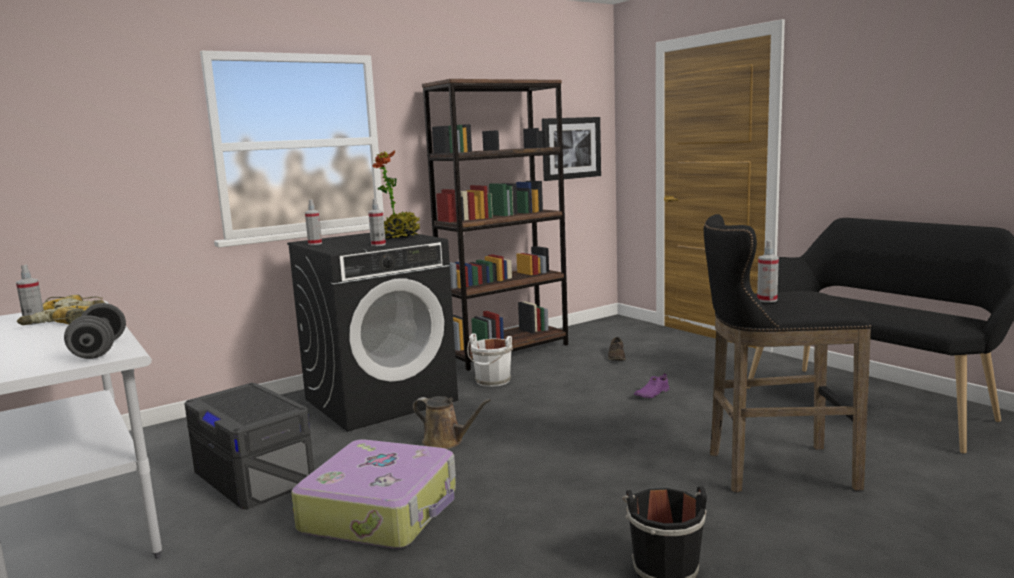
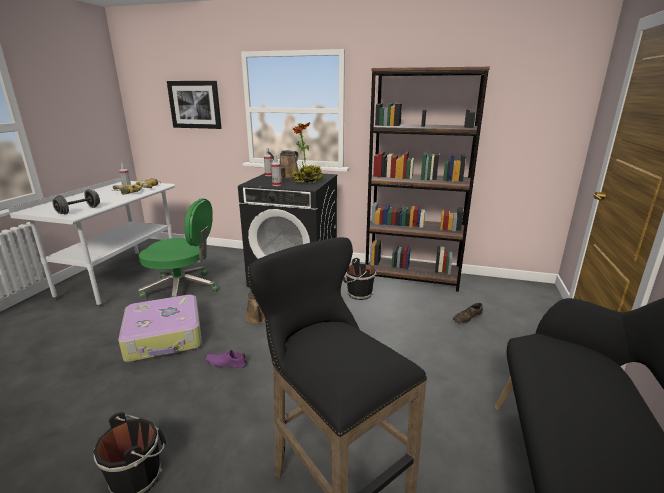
camera: 50 degrees right, 10 degrees up
(254, 475) = (183, 289): grey storage box -> green office chair
(349, 240) = (287, 177): none -> brown watering can
(492, 381) = (358, 294): white bucket -> black bucket
(571, 148) = (528, 129): picture -> picture (195, 104)
(651, 394) = (416, 361): purple shoe -> purple shoe (226, 363)
(767, 300) = (312, 341): spray bottle -> none

